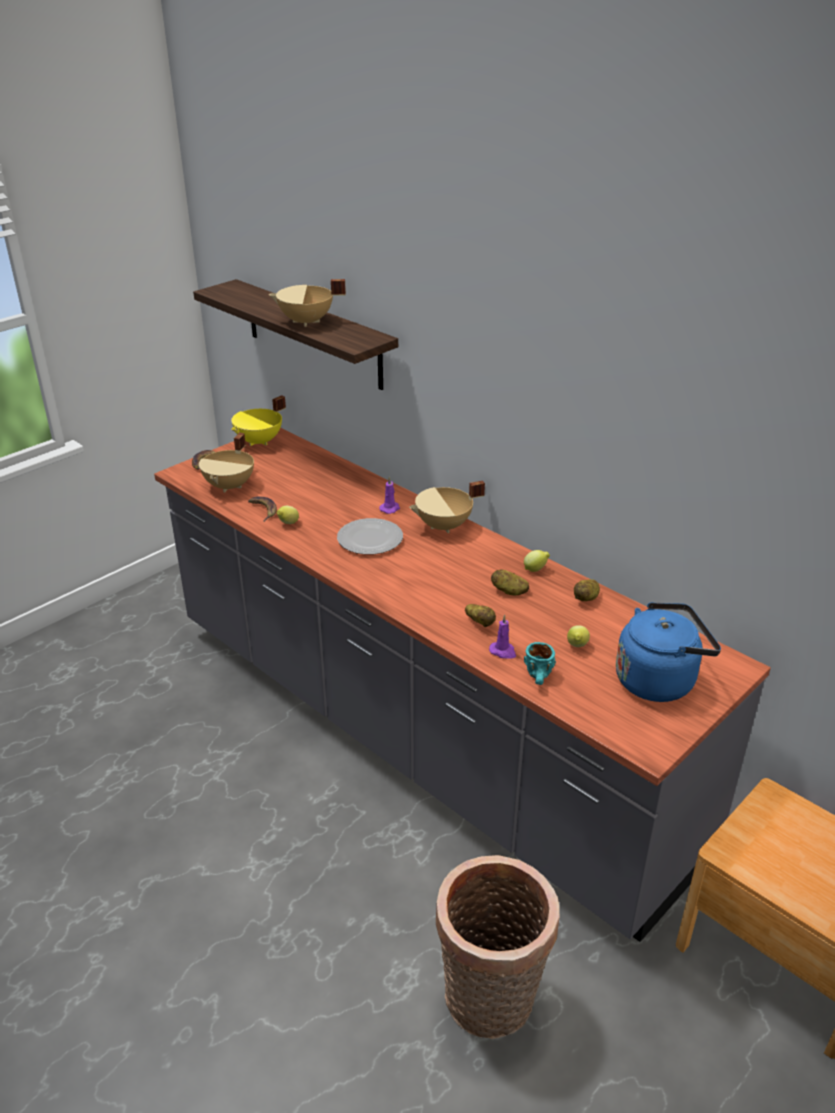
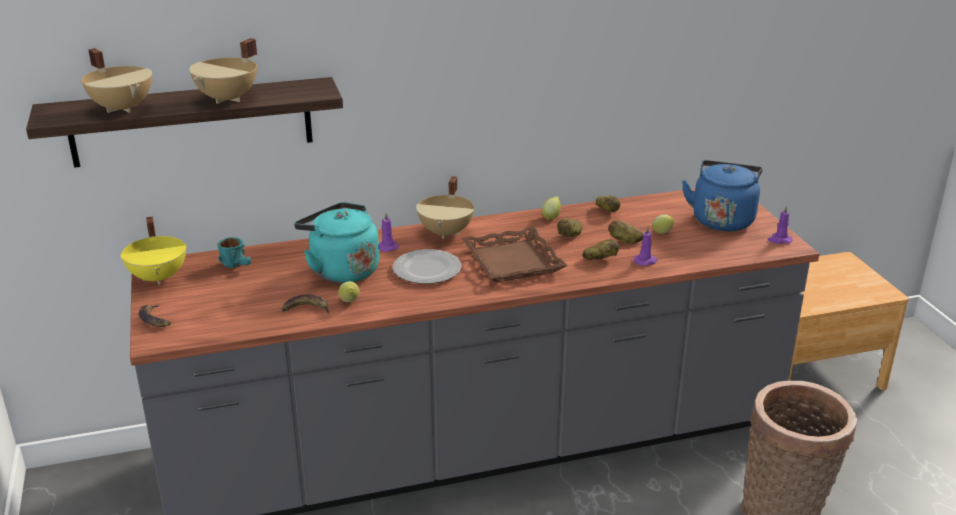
camera: 60 degrees left, 5 degrees down
(230, 486) = (231, 315): beige cooking pot -> beige cooking pot (123, 108)
(333, 503) = (341, 270): none -> turquoise kettle
(425, 575) = (512, 261): none -> brown tray
(533, 627) = (624, 241): none -> potato
(540, 678) = (688, 258): turquoise mug -> turquoise mug (239, 265)
(655, 736) = (779, 240): none -> purple candle

